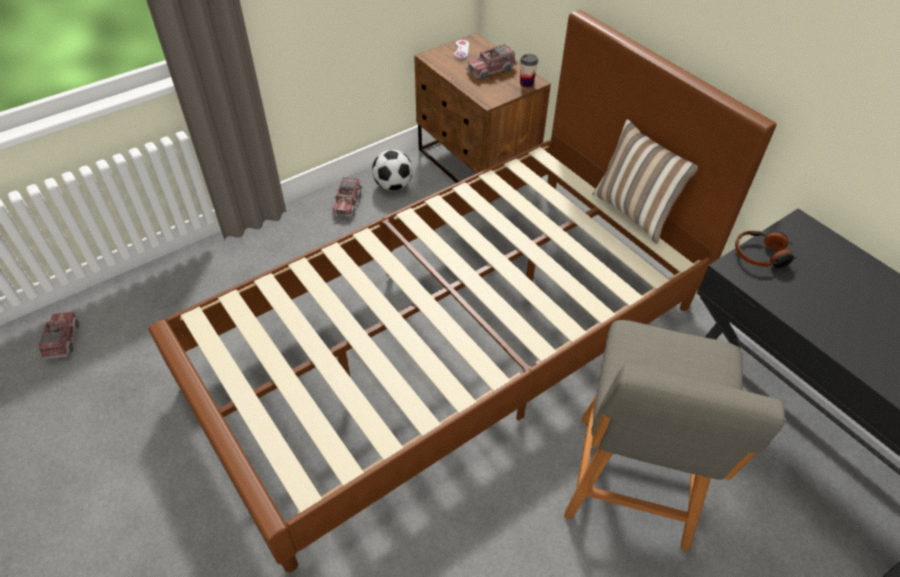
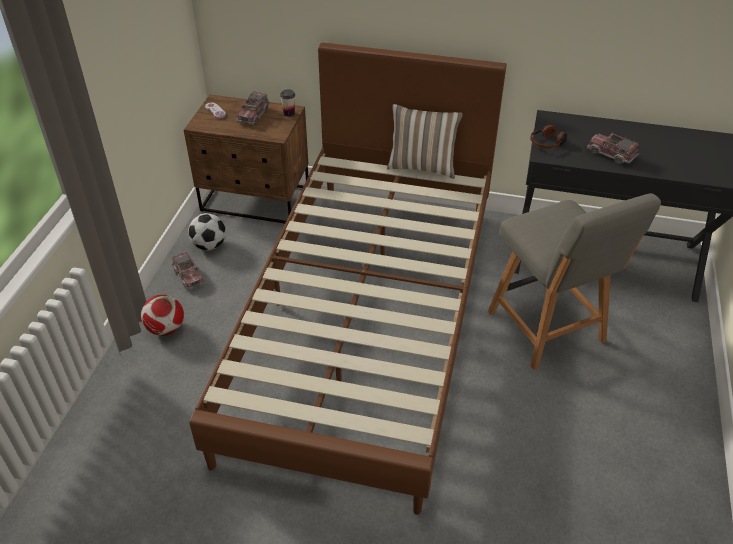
camera: 40 degrees left, 5 degrees down
(63, 340) = (64, 511): toy truck -> toy truck (611, 154)
(282, 239) = (166, 329): none -> football

